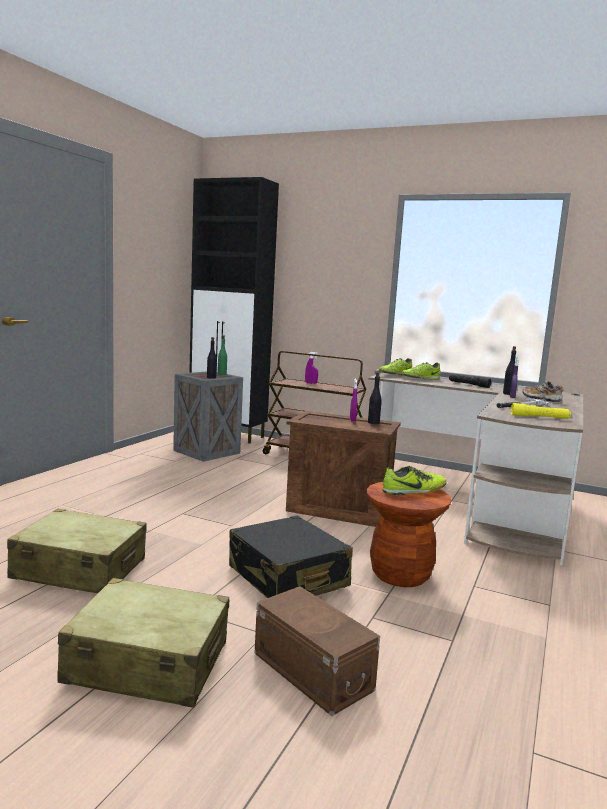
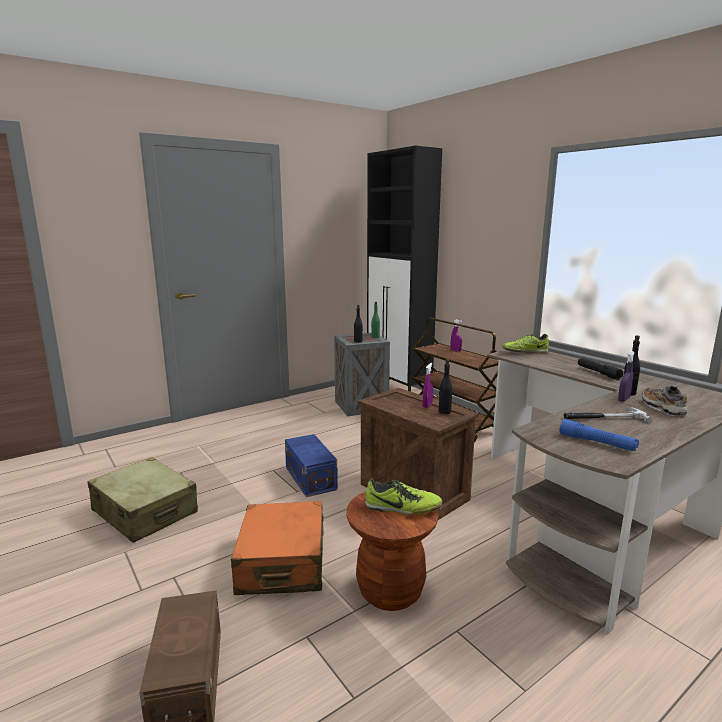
camera: 30 degrees right, 5 degrees up
(148, 662) = (89, 621): beige suitcase -> none
(231, 513) = (311, 477): none -> blue storage box
(287, 577) = (282, 562): black suitcase -> orange suitcase
(420, 379) = (547, 360): shoe -> none
(539, 417) = (597, 443): yellow flashlight -> blue flashlight

